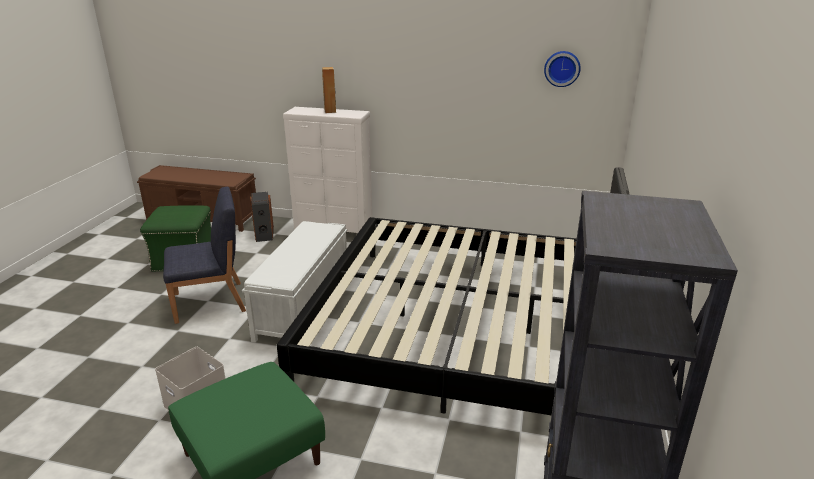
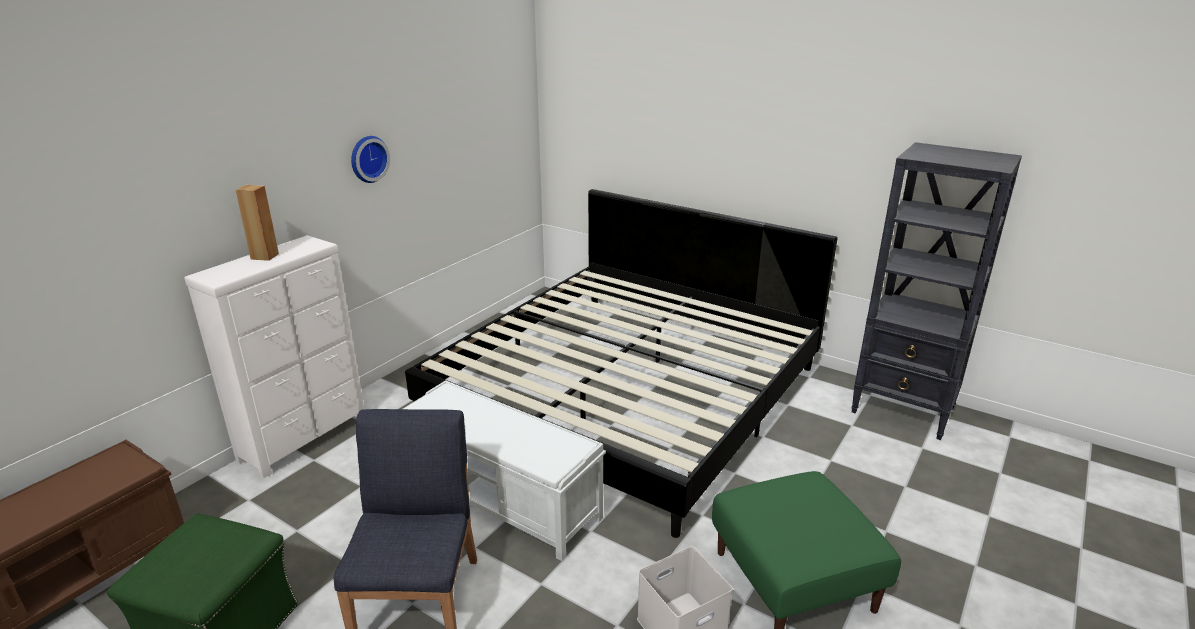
camera: 70 degrees left, 0 degrees up
(264, 234) = (233, 514): speaker -> none
(562, 68) = (488, 110): wall clock -> wall clock (367, 158)

